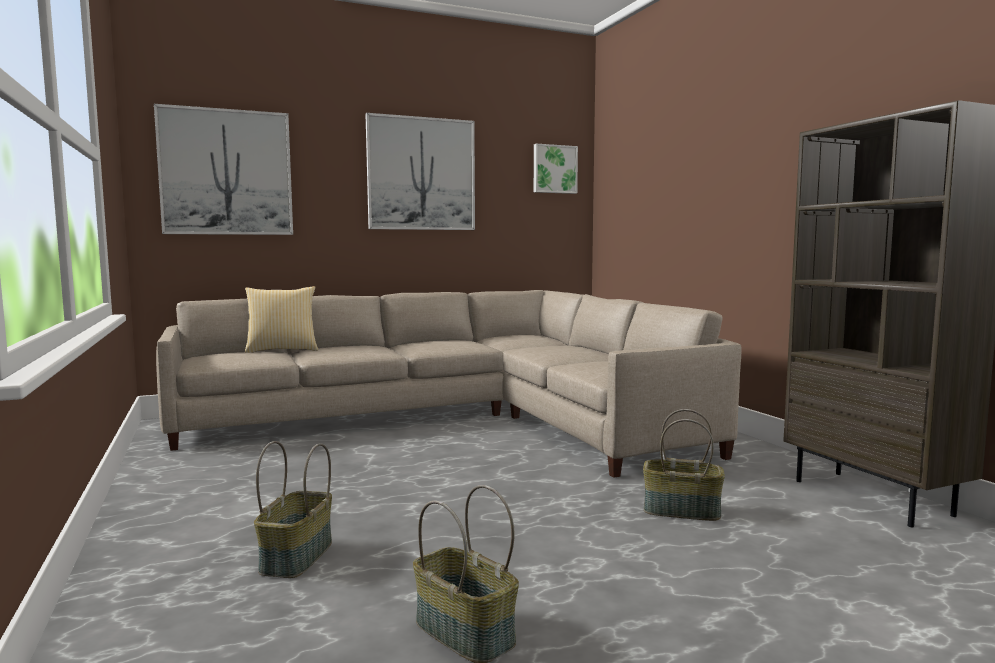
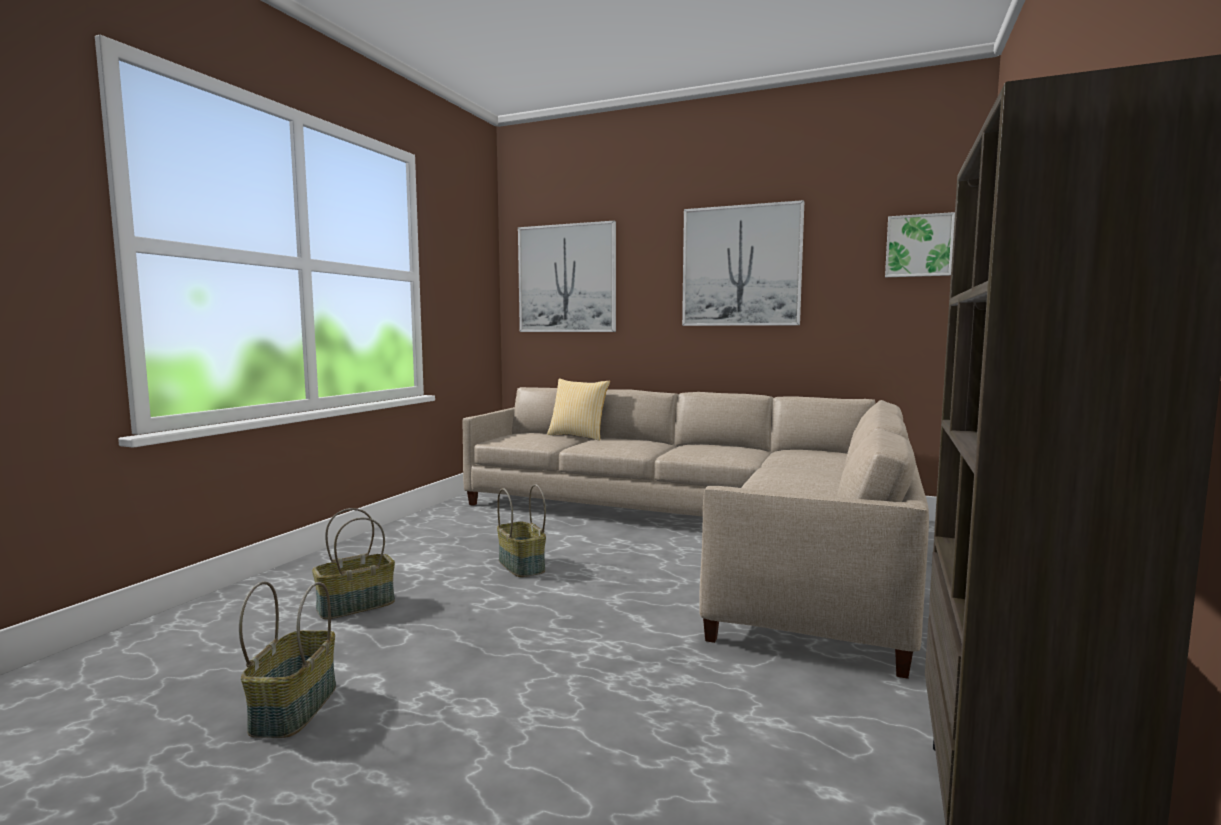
camera: 45 degrees right, 0 degrees up
(681, 511) = (681, 706): basket -> basket (520, 566)

